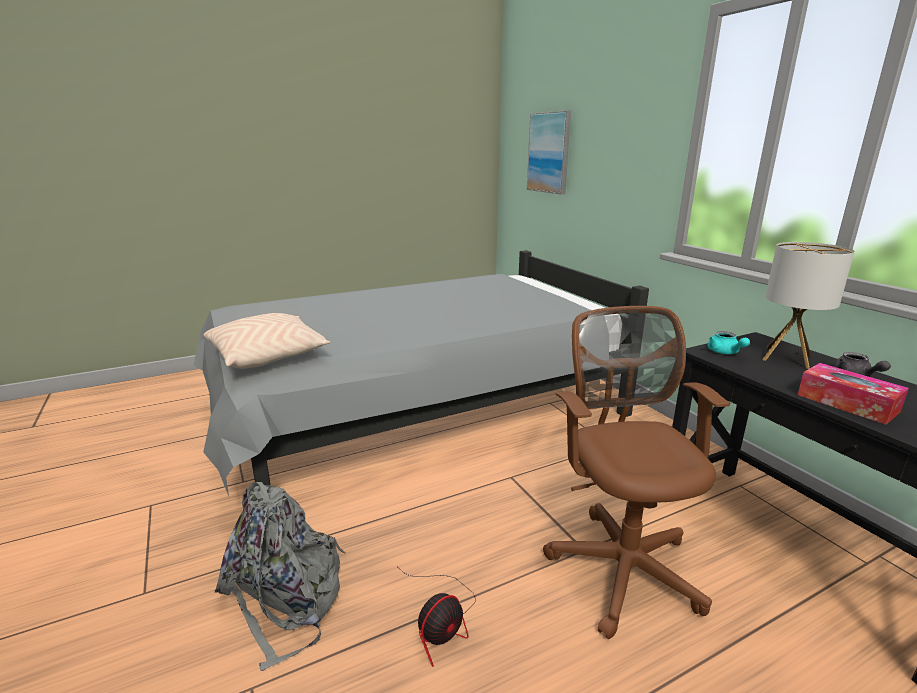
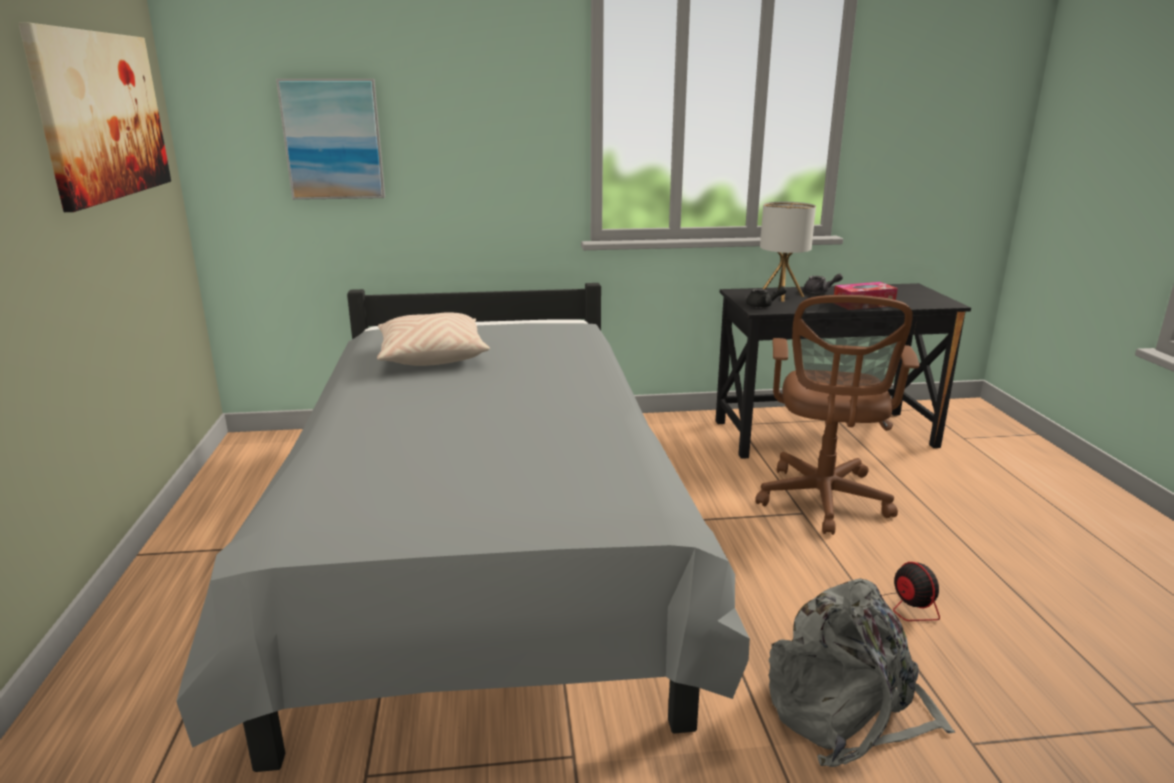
camera: 70 degrees left, 0 degrees up
(268, 356) = (615, 502): beige pillow -> beige pillow (431, 356)
(423, 133) = (103, 116): none -> picture
(621, 563) = (823, 501): brown office chair -> brown office chair turned 90 degrees counterclockwise
(725, 352) = (763, 306): turquoise teapot -> black teapot

